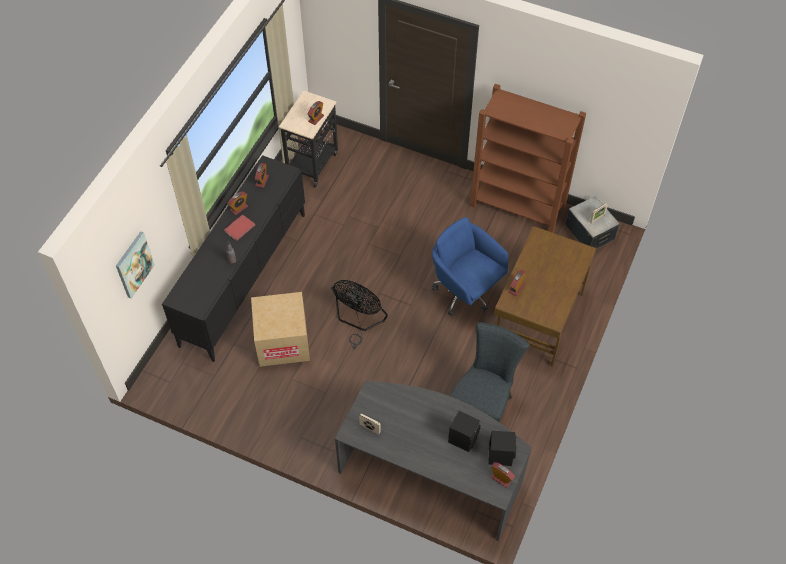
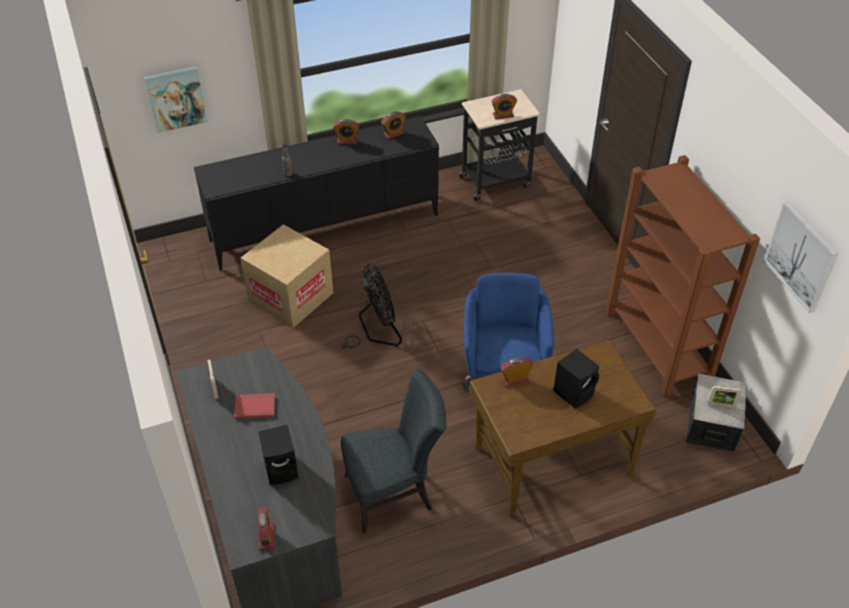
camera: 45 degrees right, 10 degrees down
(239, 228) = (327, 154): red book -> red book (254, 406)
(500, 454) = (295, 515): black speaker -> black speaker (574, 392)
(623, 111) = (801, 256): none -> picture

